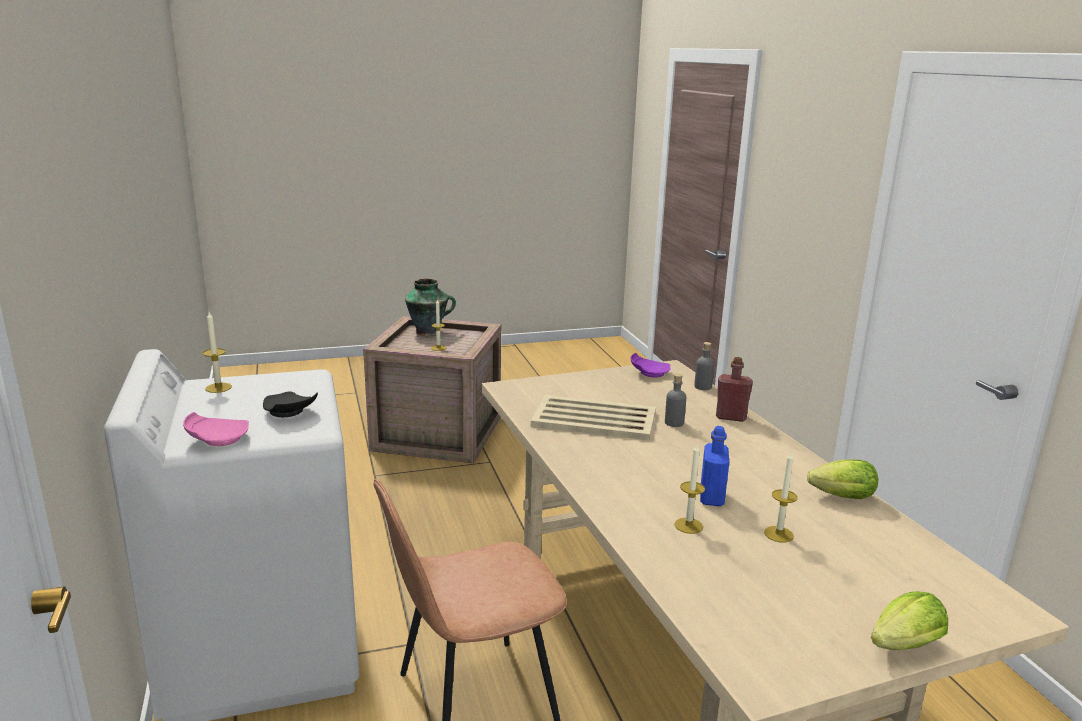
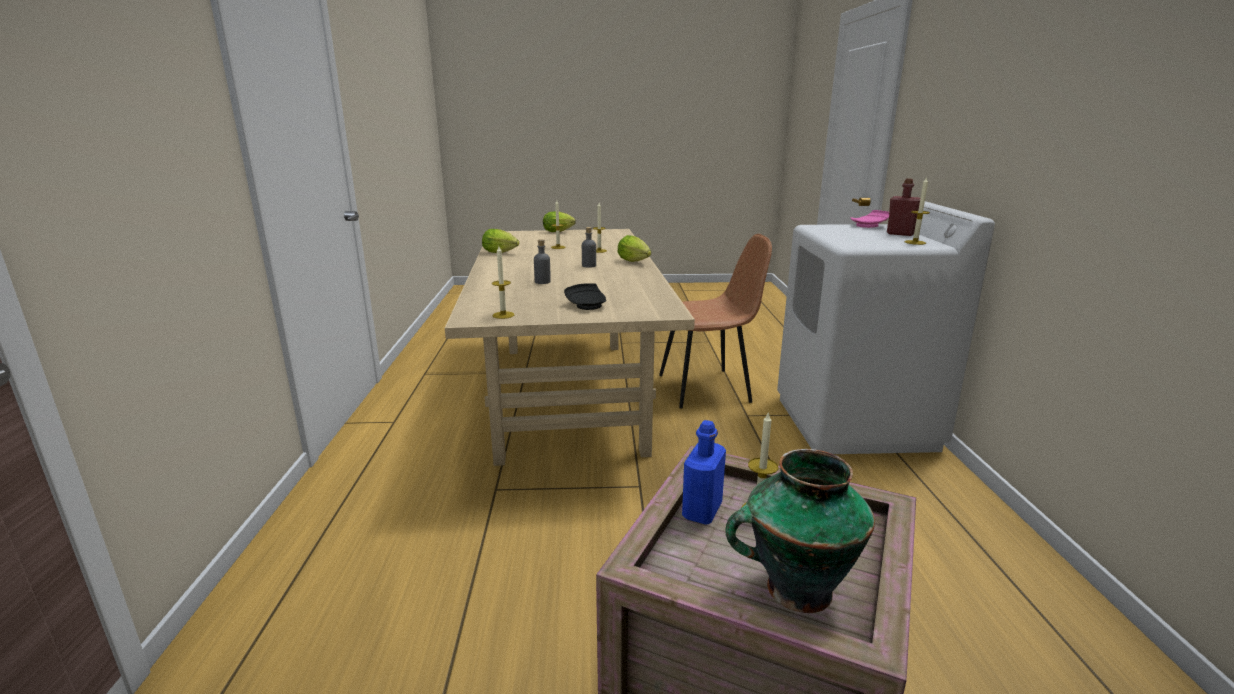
camera: 165 degrees left, 0 degrees up
(288, 413) = (839, 231): black plate -> black plate (587, 305)
(593, 419) = (605, 287): beige tray -> none
(597, 487) = (635, 262): none -> lettuce
(649, 373) = (503, 315): purple plate -> candle
(703, 387) = (471, 301): grey bottle -> grey bottle (589, 265)
(711, 497) = (573, 256): blue bottle -> blue bottle (702, 511)
(731, 417) = (491, 282): red bottle -> red bottle (900, 234)

